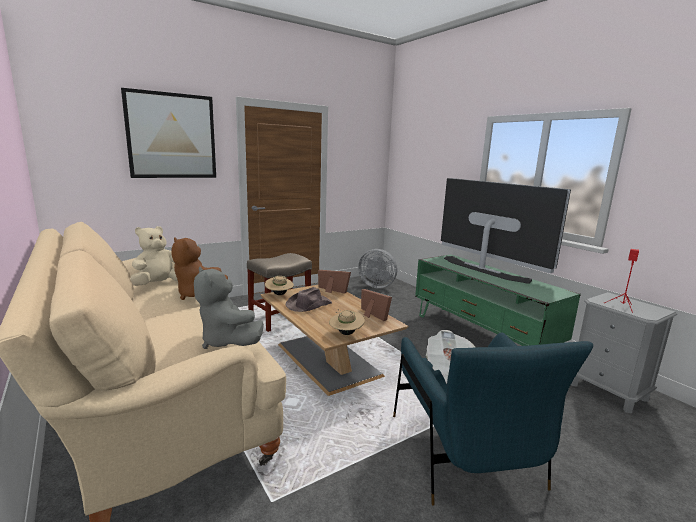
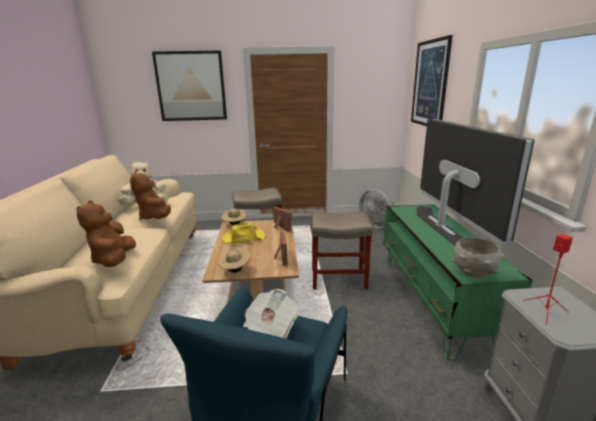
camera: 30 degrees right, 5 degrees up
(227, 341) = (114, 260): grey plush toy -> brown plush toy
(308, 305) = (243, 238): brown hat -> yellow hat
(393, 334) = (339, 278): none -> beige stool
(421, 149) = (430, 84): none -> picture
(546, 296) = (473, 274): none -> grey bowl

